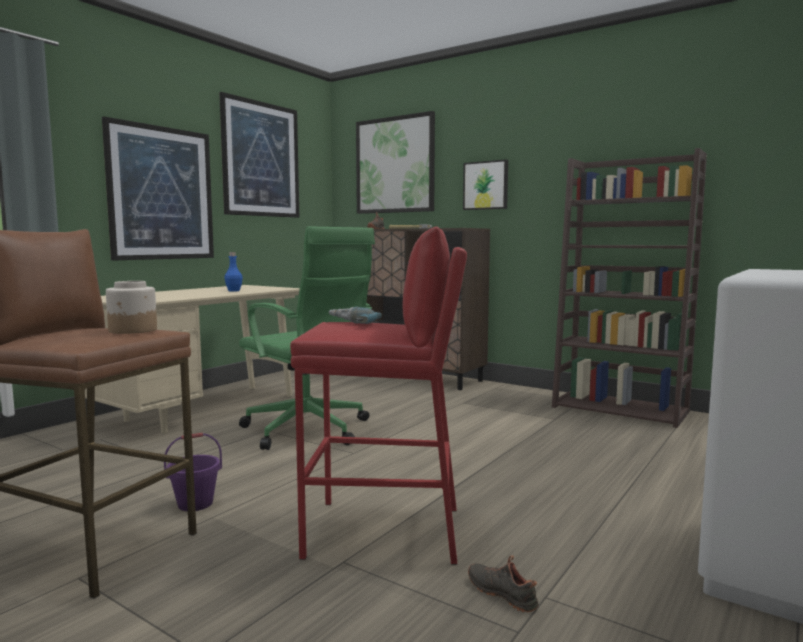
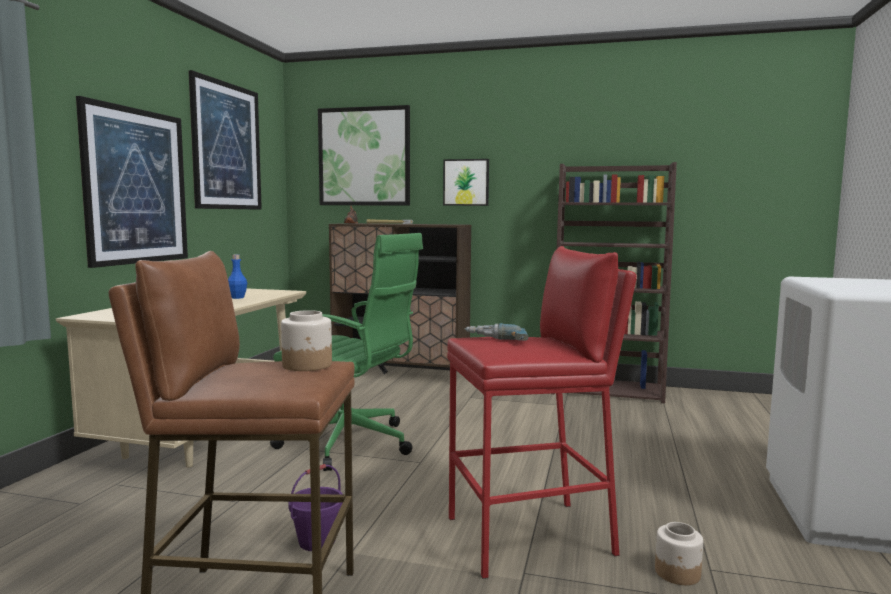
camera: 20 degrees left, 0 degrees up
(503, 593) = (678, 573): black shoe -> jar

